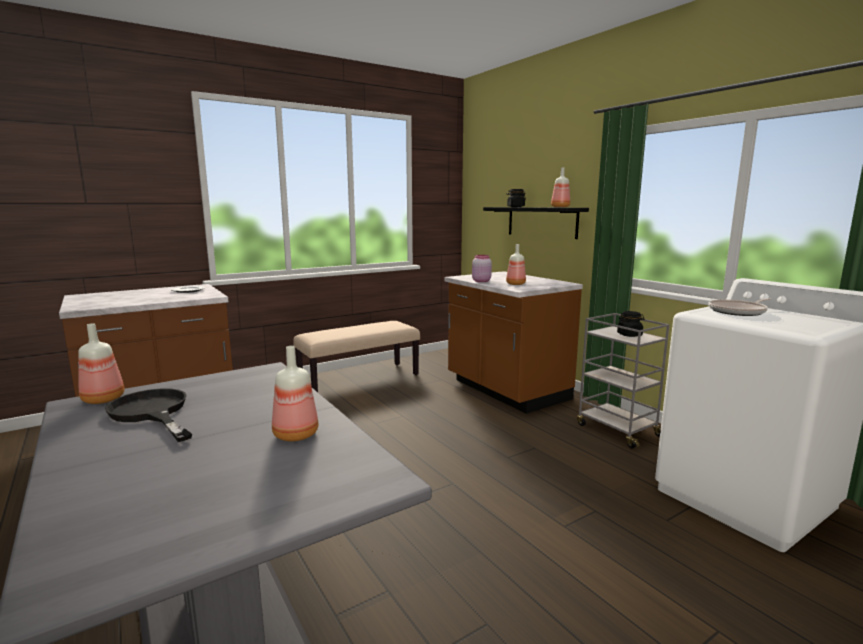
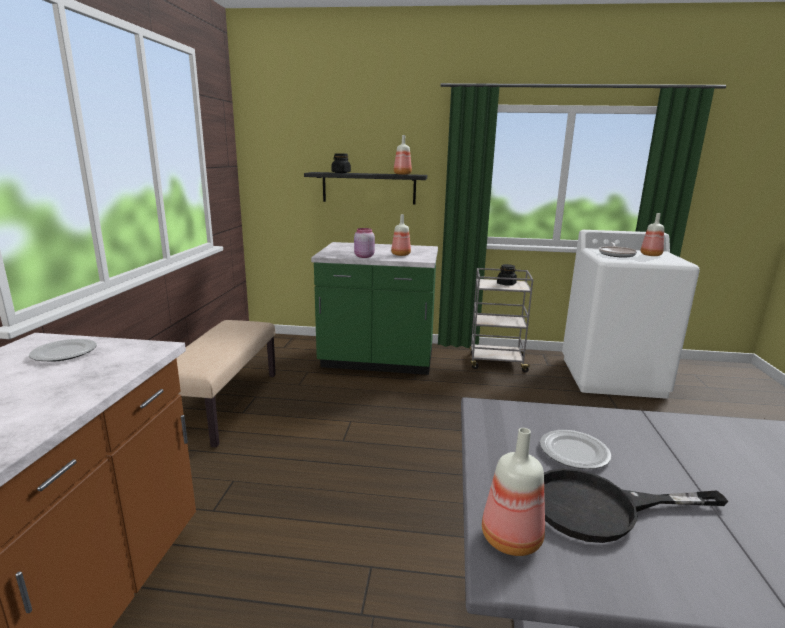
camera: 50 degrees left, 5 degrees up
(226, 397) = (574, 452): none -> plate
(296, 435) = (717, 444): bottle -> bottle (651, 255)
(506, 390) = (377, 361): brown counter -> green counter

